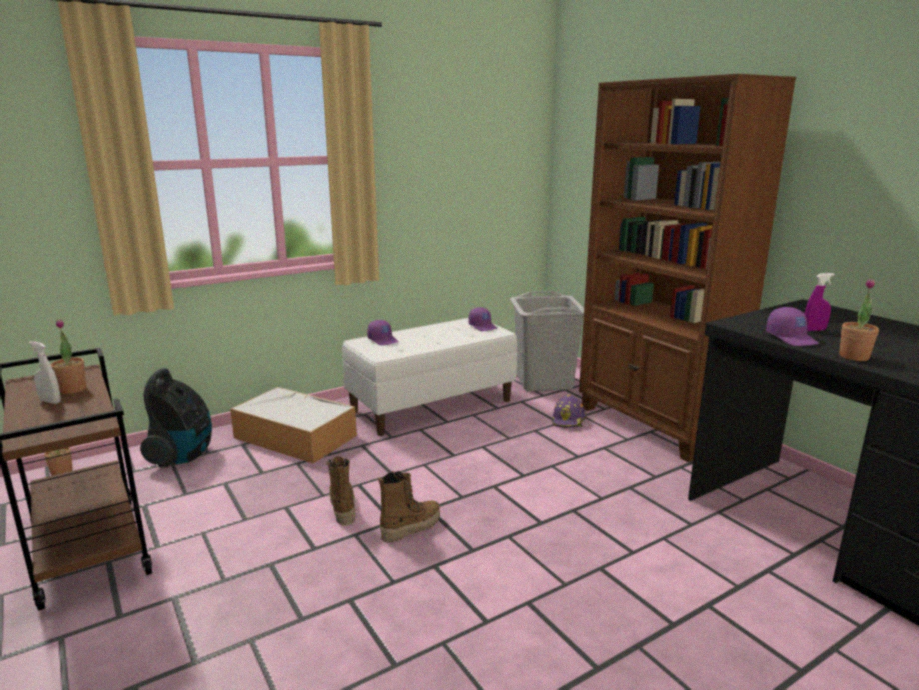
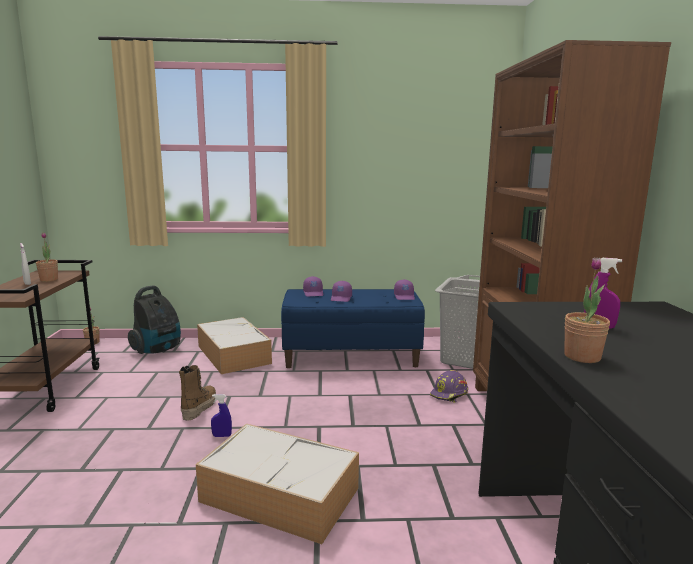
camera: 30 degrees right, 5 degrees down
(410, 527) = (222, 436): boot -> blue spray bottle
(432, 405) = (351, 356): white bench -> blue bench
(544, 559) = (282, 495): none -> storage box
(792, 338) = (548, 328): purple cap -> purple cap (341, 298)

